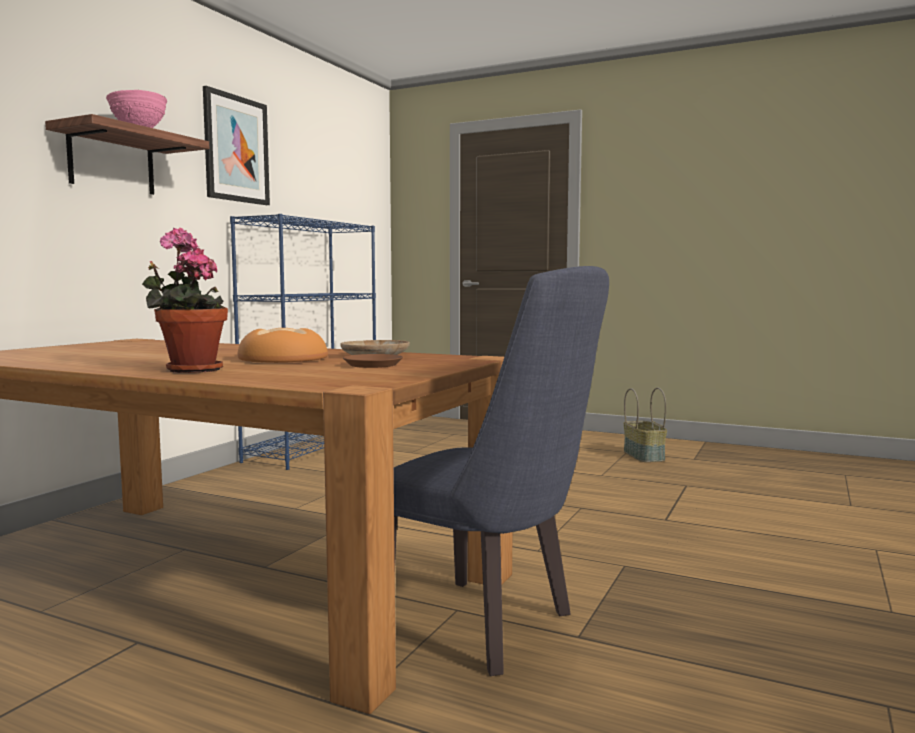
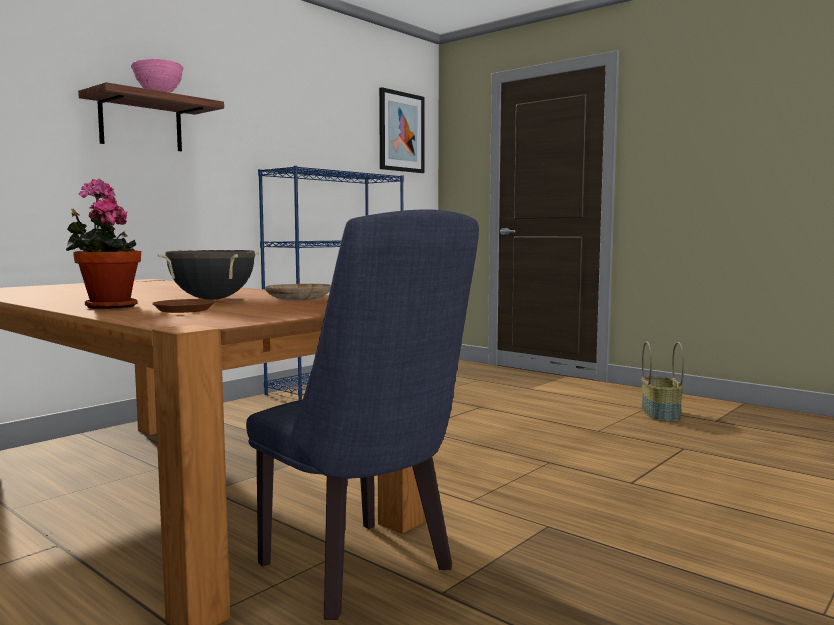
camera: 15 degrees right, 0 degrees up
(236, 149) = (266, 108): picture -> picture (401, 132)
(283, 359) = (212, 299): bread -> black cooking pot
(373, 365) = (271, 307): brown plate -> brown plate (184, 310)

